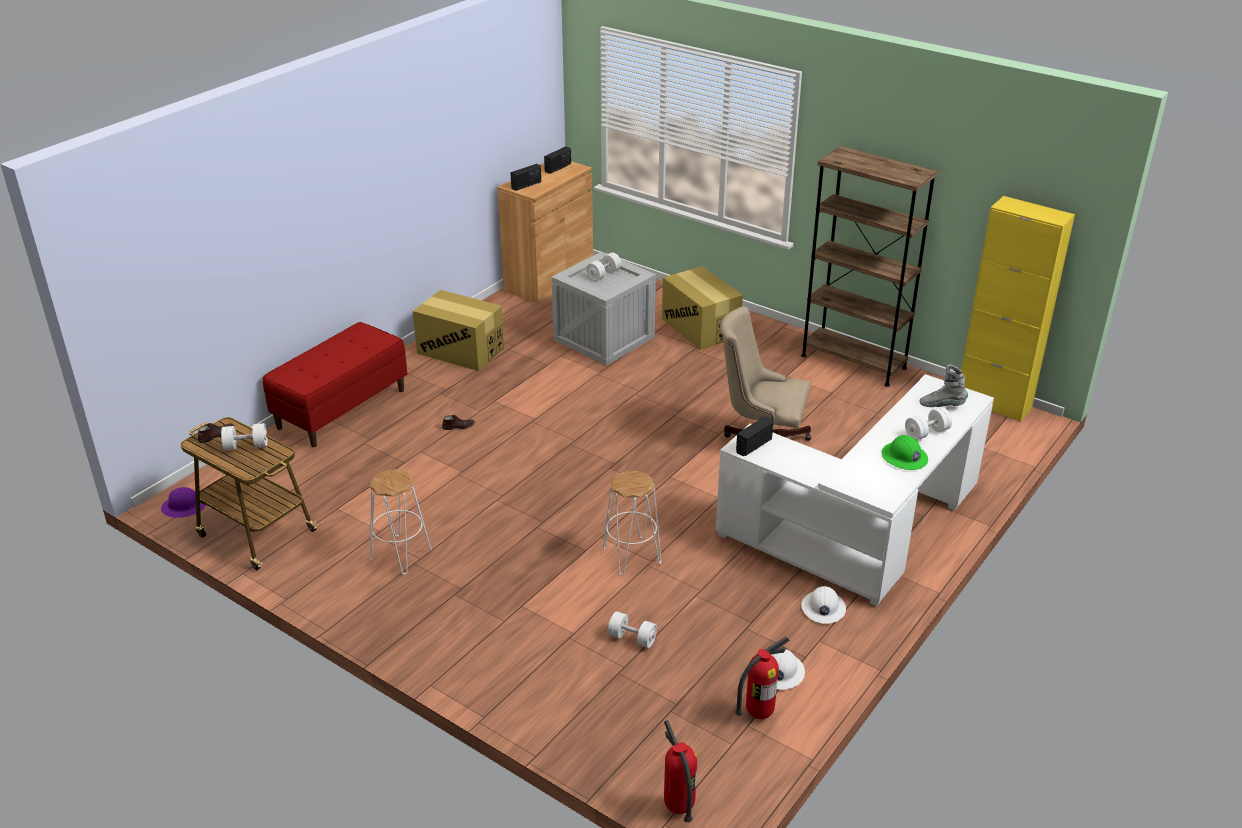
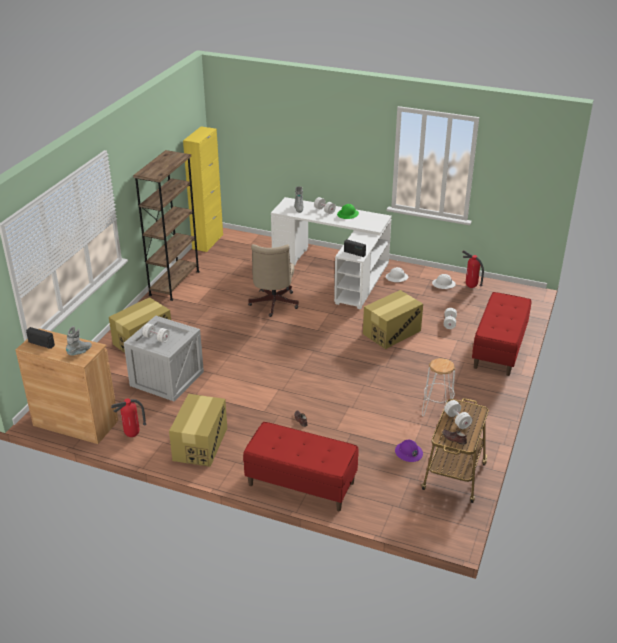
camera: 105 degrees left, 0 degrees up
(184, 506) = (449, 524): purple hard hat -> purple hard hat (408, 453)
(518, 682) = (499, 349): none -> red bench
(526, 185) = (80, 352): radio -> grey boot
(631, 556) = (392, 332): white stool -> cardboard box
(678, 807) = (532, 299): fire extinguisher -> fire extinguisher (132, 435)

